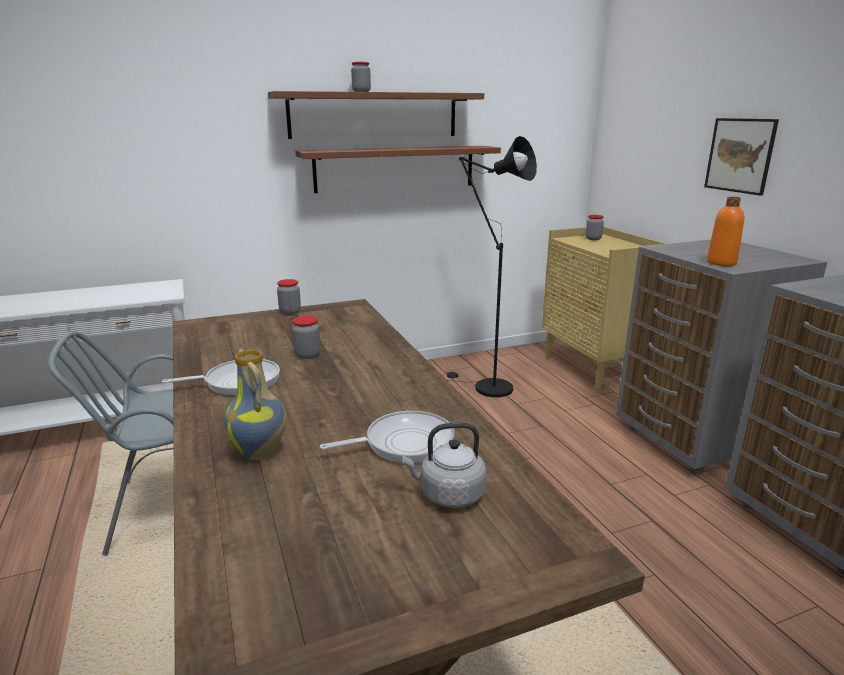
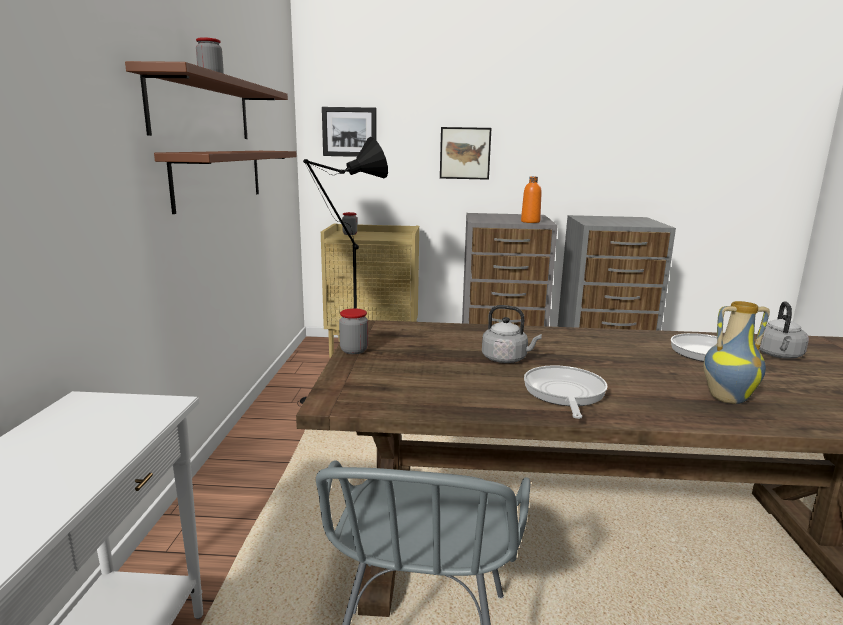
camera: 65 degrees left, 5 degrees down
(307, 355) = (506, 359): jar -> grey kettle
(632, 124) = (349, 132): none -> picture

